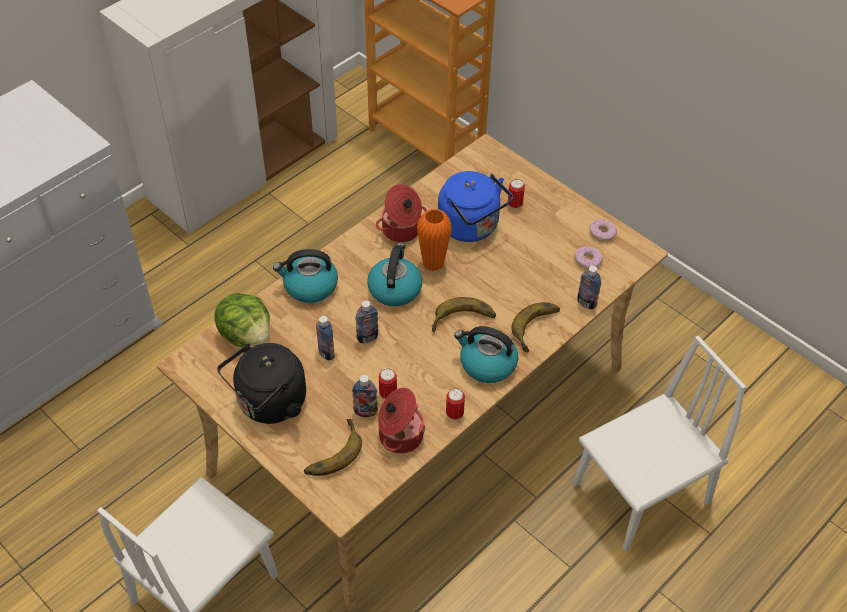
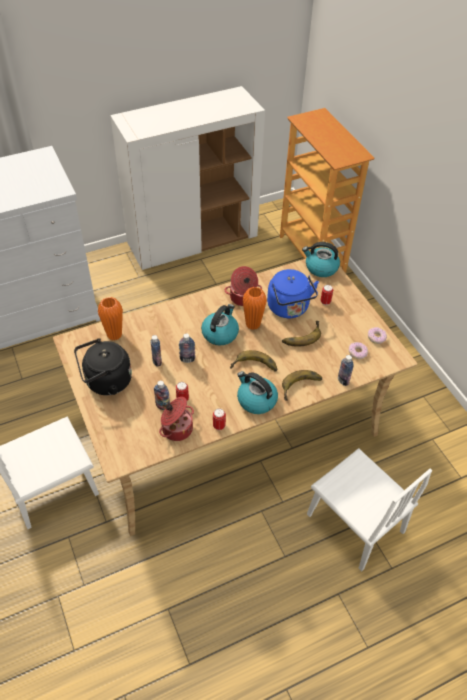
camera: 20 degrees right, 0 degrees up
(246, 335) = (114, 335): lettuce -> orange vase
(309, 286) = (167, 316): kettle -> kettle (320, 268)
(330, 451) = (128, 424): banana -> banana (300, 335)
(641, 493) = (355, 523): white chair -> white chair turned 60 degrees clockwise

